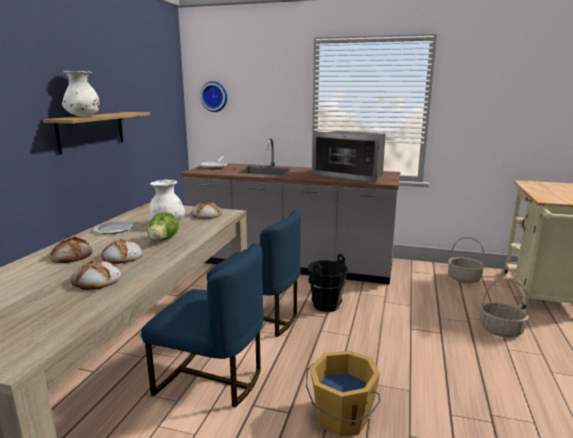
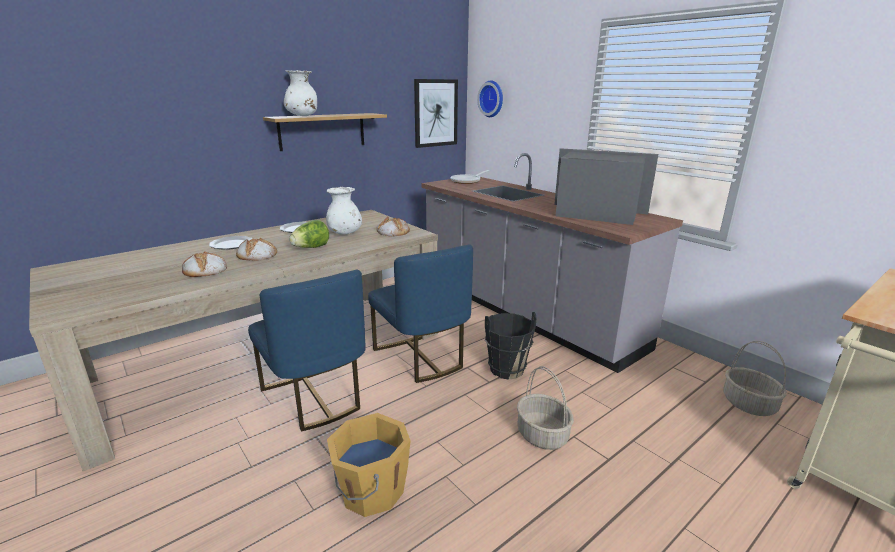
camera: 35 degrees right, 5 degrees up
(71, 255) = (232, 244): bread -> plate
(167, 110) = (435, 113): none -> picture
(350, 175) = (596, 214): microwave -> microwave turned 135 degrees clockwise
(501, 330) = (711, 497): basket -> basket (543, 435)

